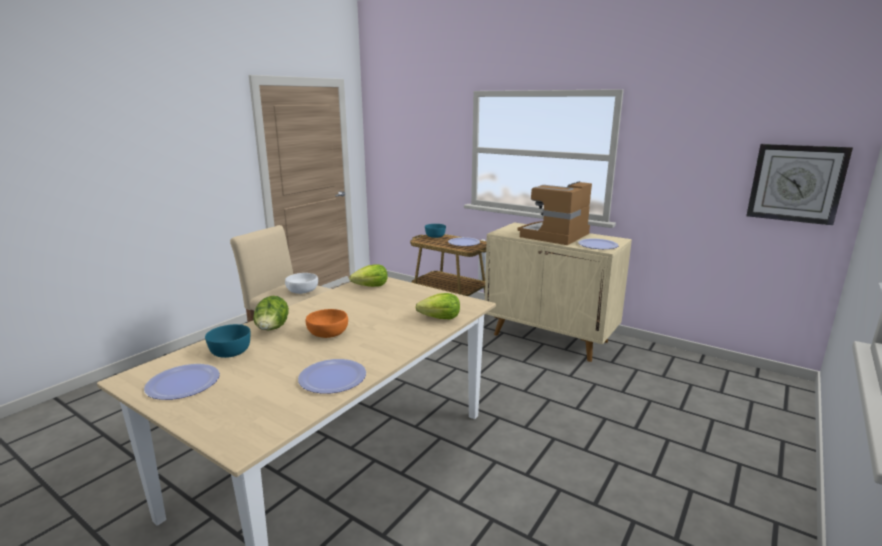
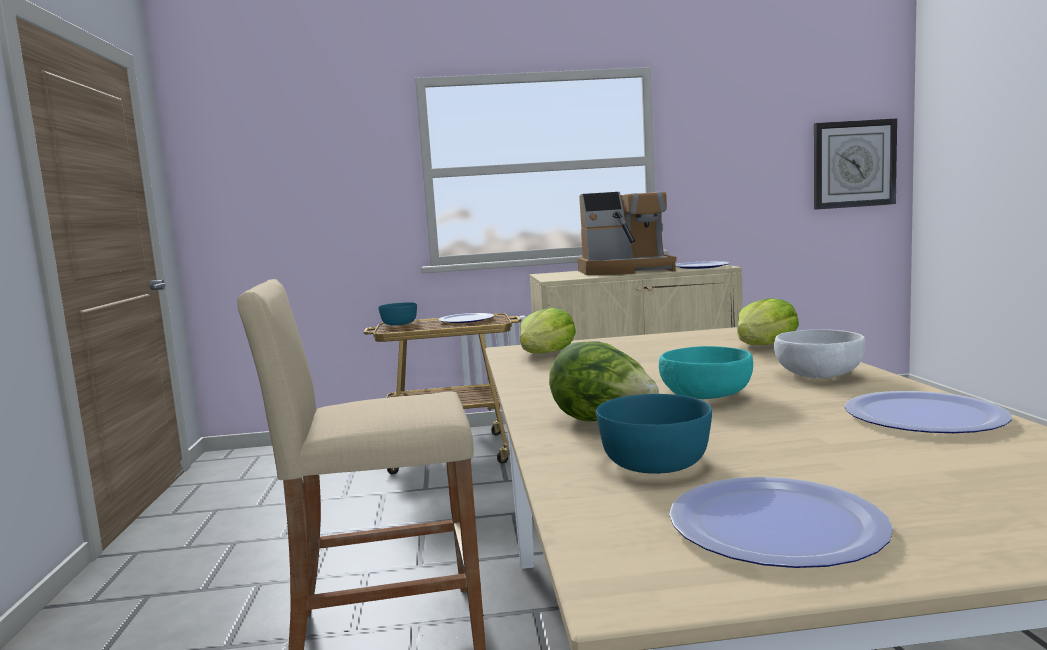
camera: 40 degrees left, 10 degrees down
(303, 291) = (405, 402): white bowl -> white bowl (819, 374)
(328, 334) = (707, 395): orange bowl -> turquoise bowl
(555, 235) = (626, 270): coffee machine -> coffee machine turned 90 degrees counterclockwise

